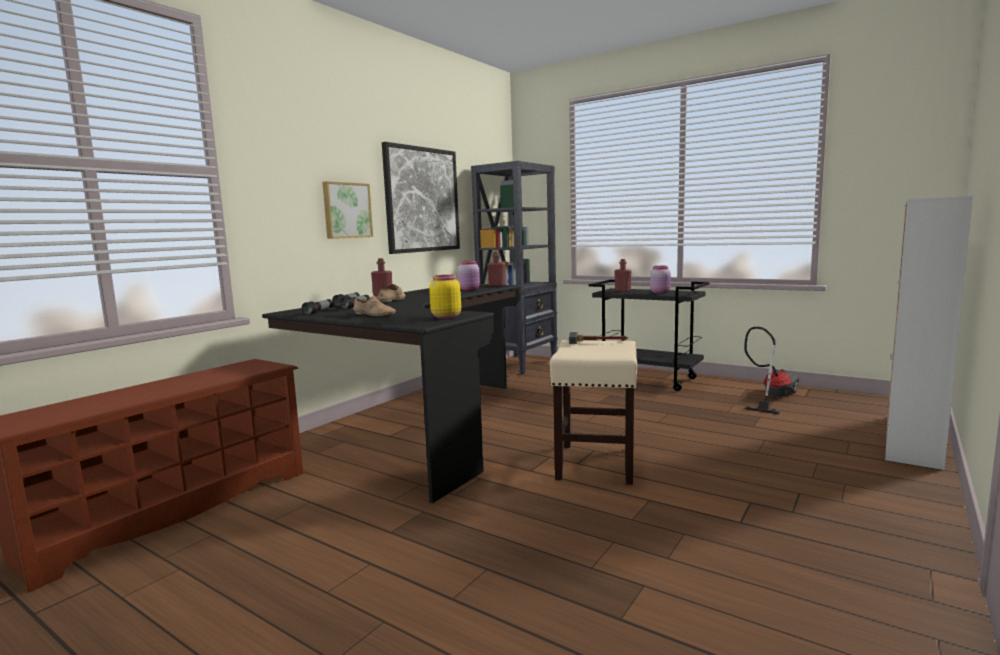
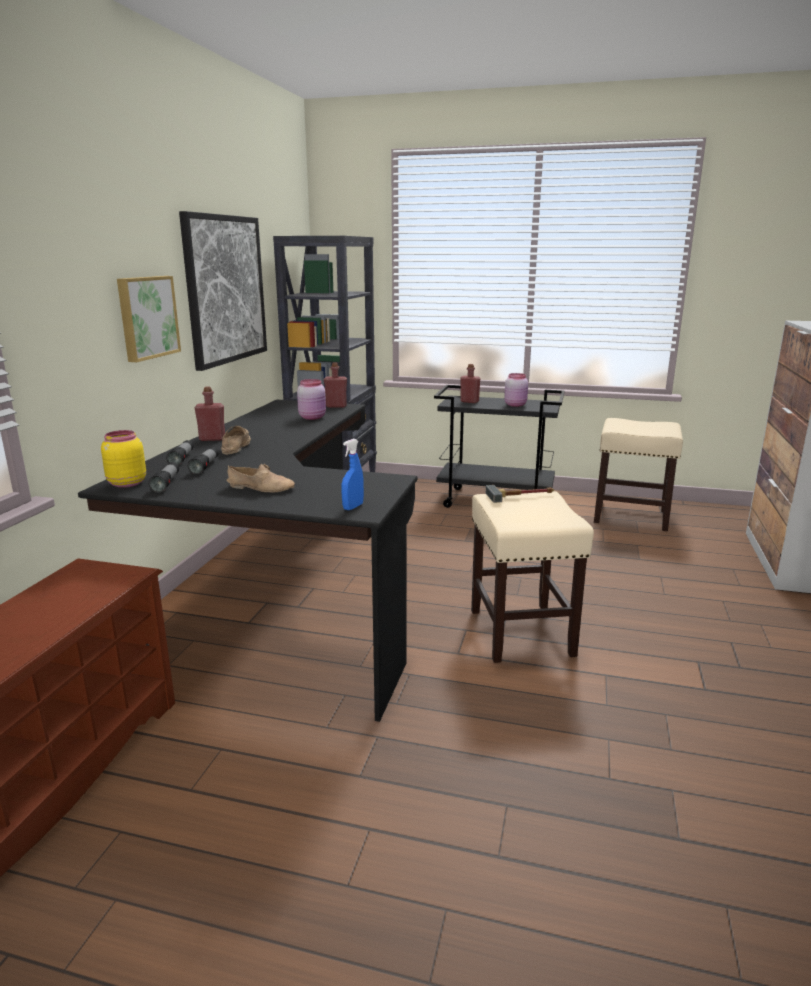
camera: 20 degrees left, 10 degrees up
(419, 322) = (353, 507): none -> blue spray bottle
(445, 317) = (369, 490): yellow jar -> yellow jar (126, 483)
(771, 397) = (632, 516): vacuum cleaner -> beige stool

